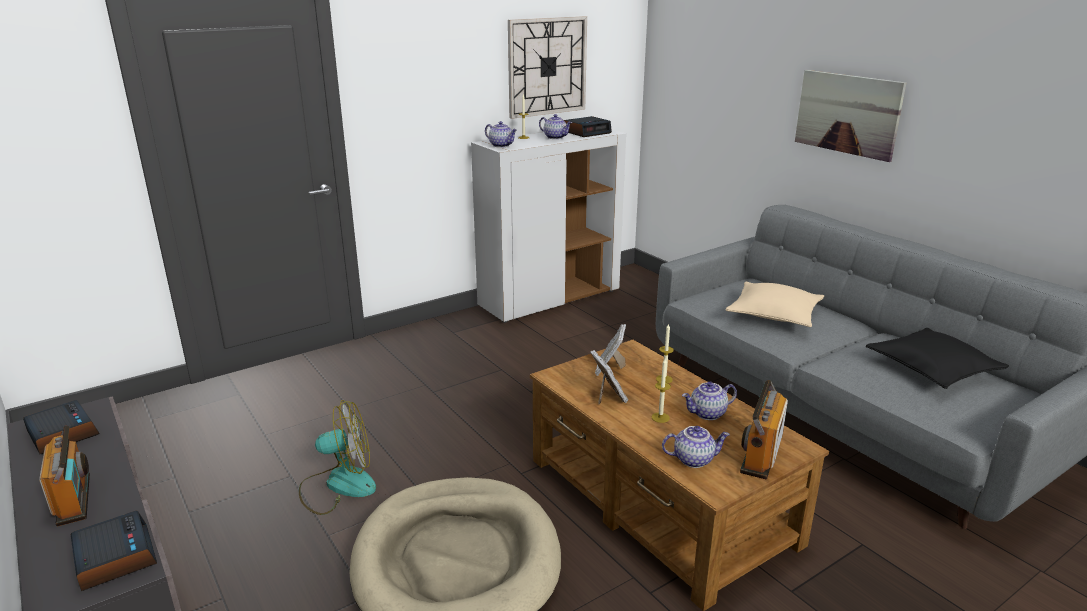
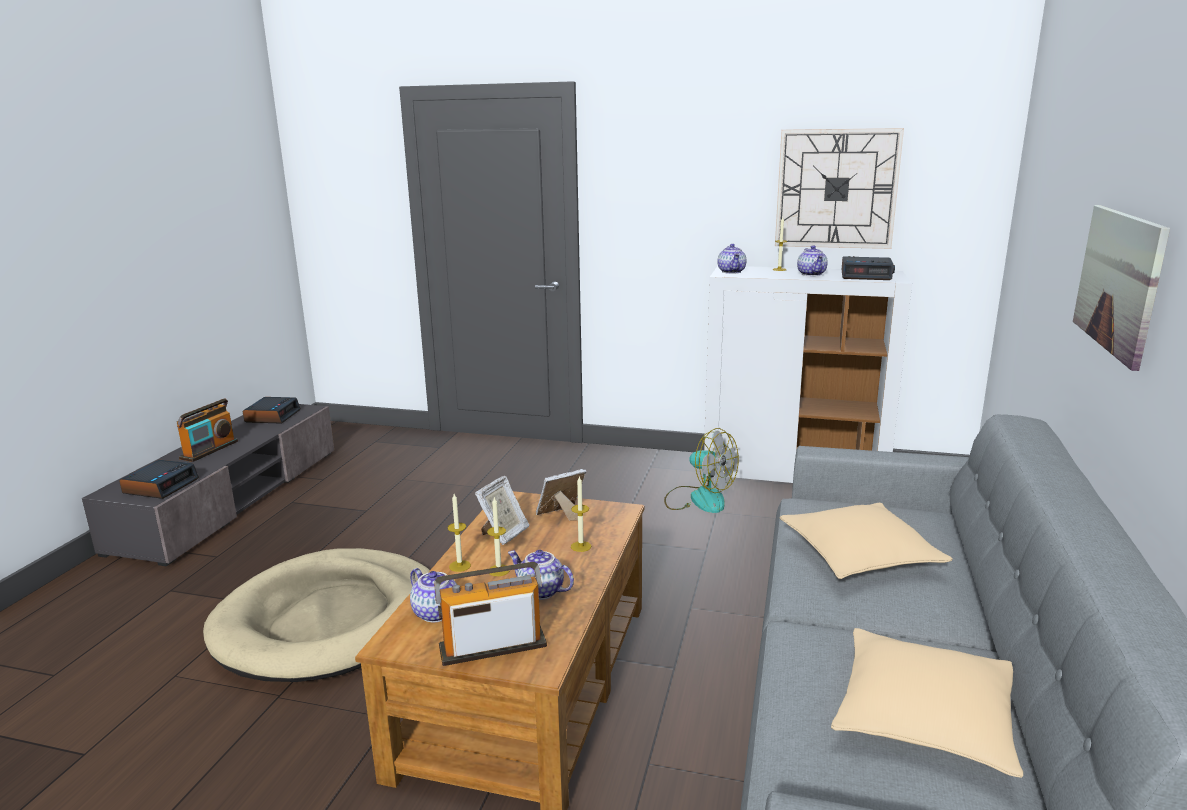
camera: 50 degrees right, 5 degrees down
(338, 485) = (374, 531): fan -> fan (699, 499)
(634, 429) = (460, 566): none -> candle
(932, 368) = (924, 715): black pillow -> beige pillow

